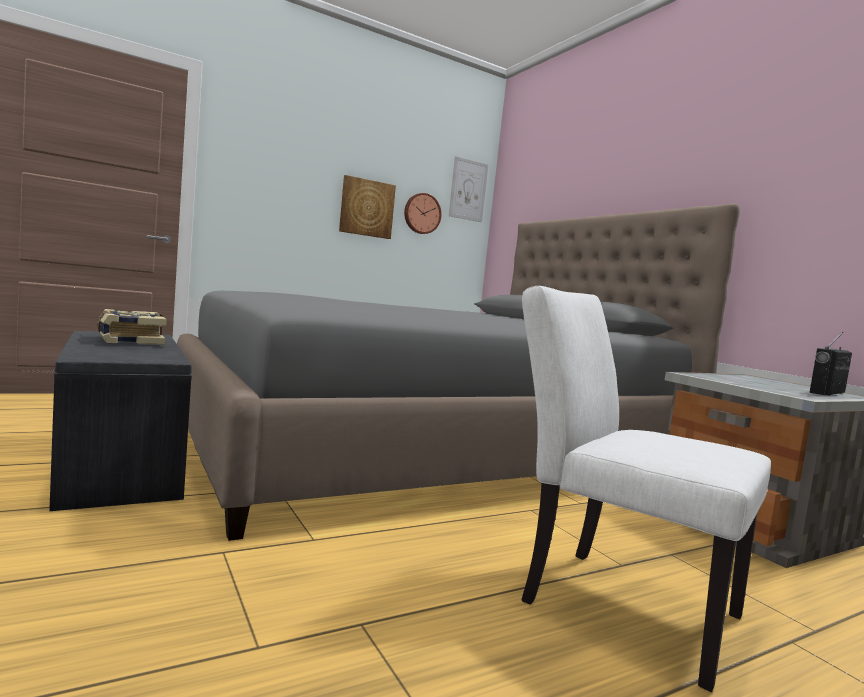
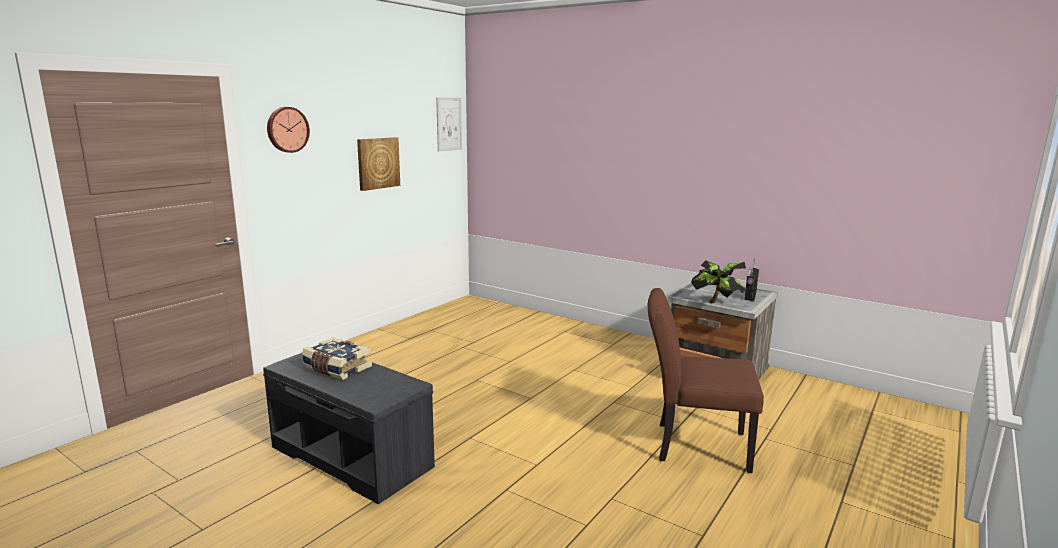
camera: 25 degrees left, 10 degrees up
(421, 213) = (418, 155): wall clock -> wall clock (287, 129)
(428, 447) = (509, 369): grey bed -> none
(614, 601) = (693, 445): white chair -> brown chair
(747, 386) = (717, 304): none -> potted plant

